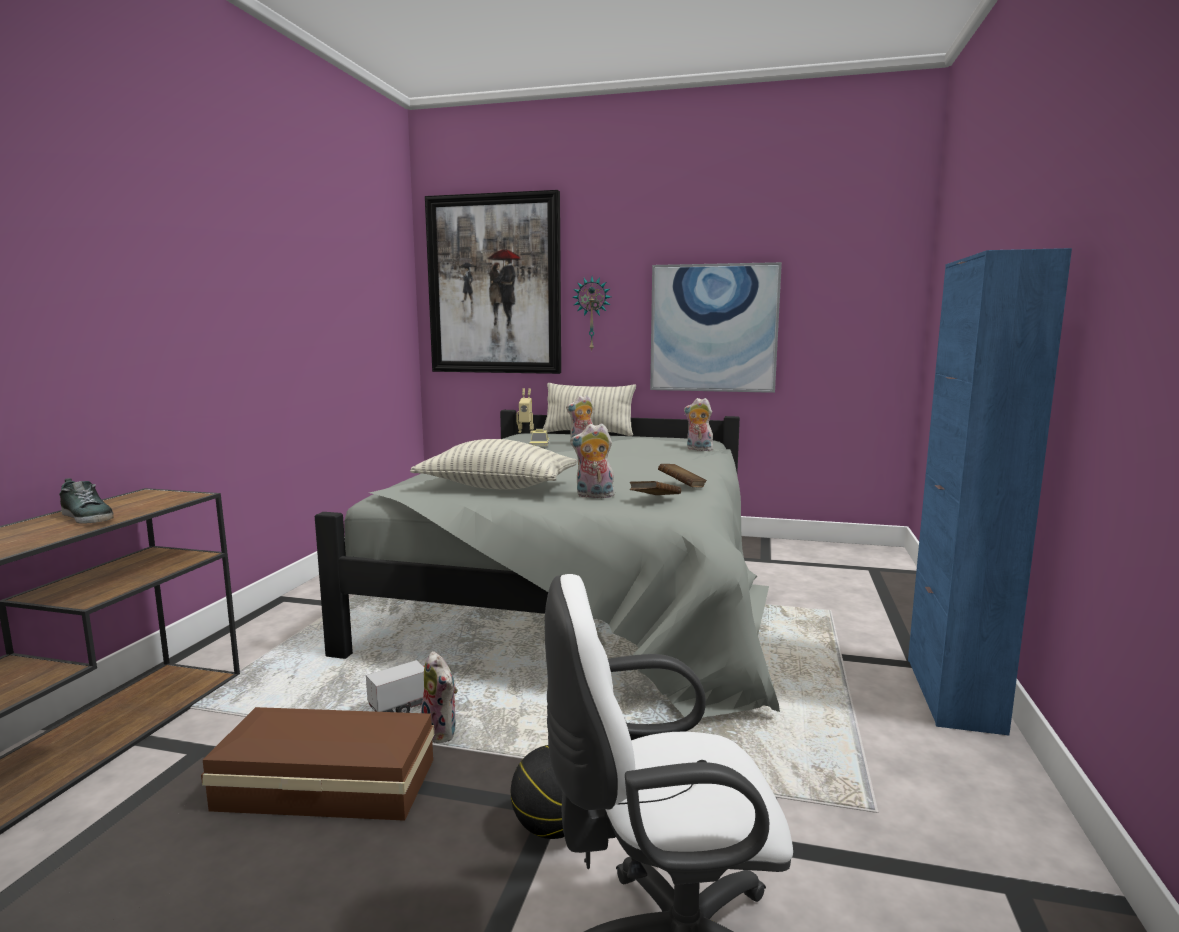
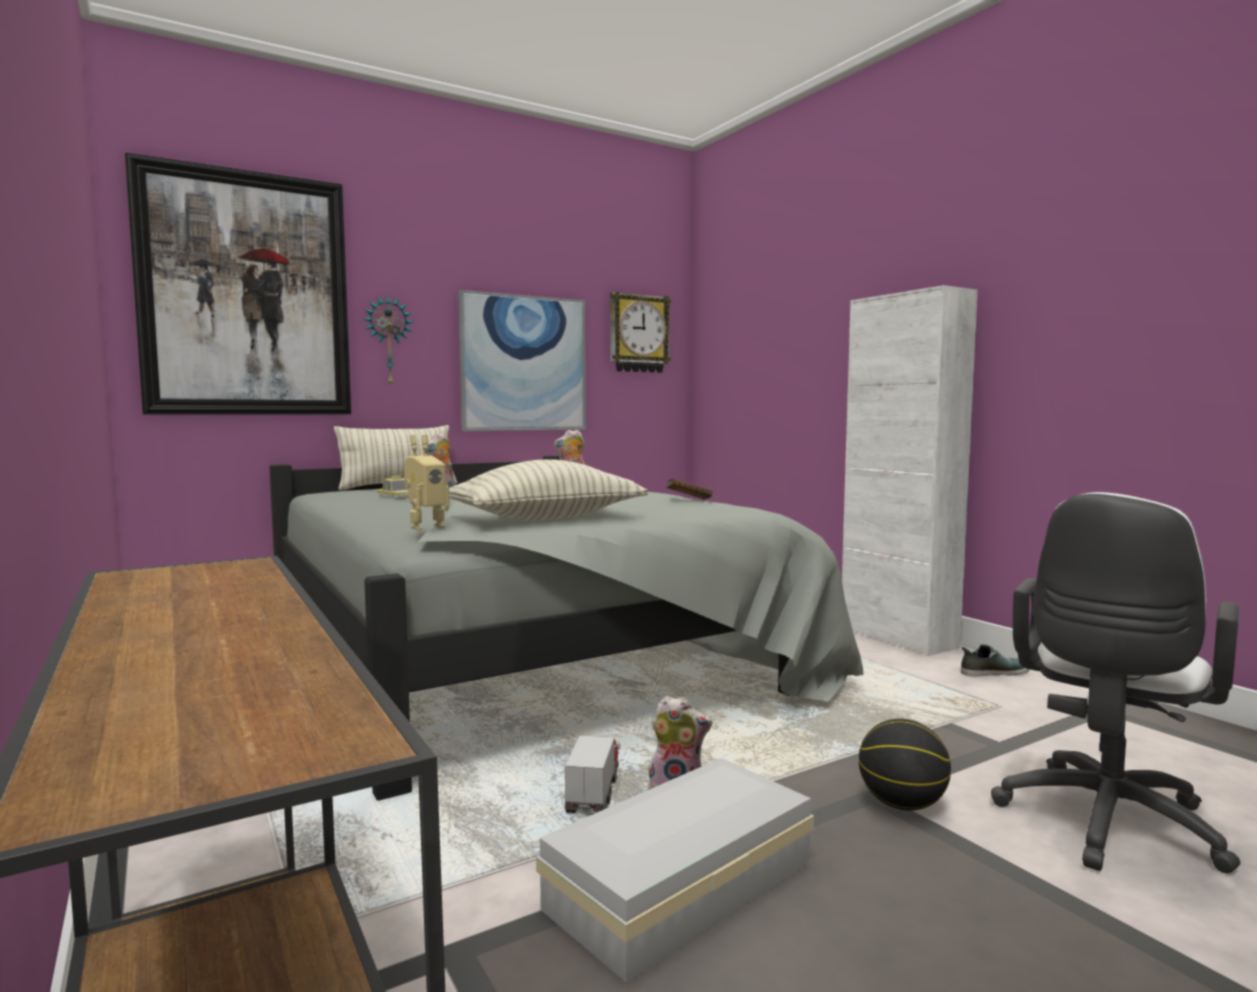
camera: 45 degrees left, 5 degrees down
(88, 517) = (200, 601): shoe -> shoe (993, 672)
(325, 782) = (675, 886): brown storage box -> white storage box
(526, 432) = (315, 491): toy robot -> toy robot (425, 527)
(593, 496) = (658, 512): plush toy -> none
(655, 500) = (714, 508): brown book -> none
(850, 291) = (638, 334): none -> wall clock
(952, 694) = (897, 637): blue cabinet -> white cabinet

